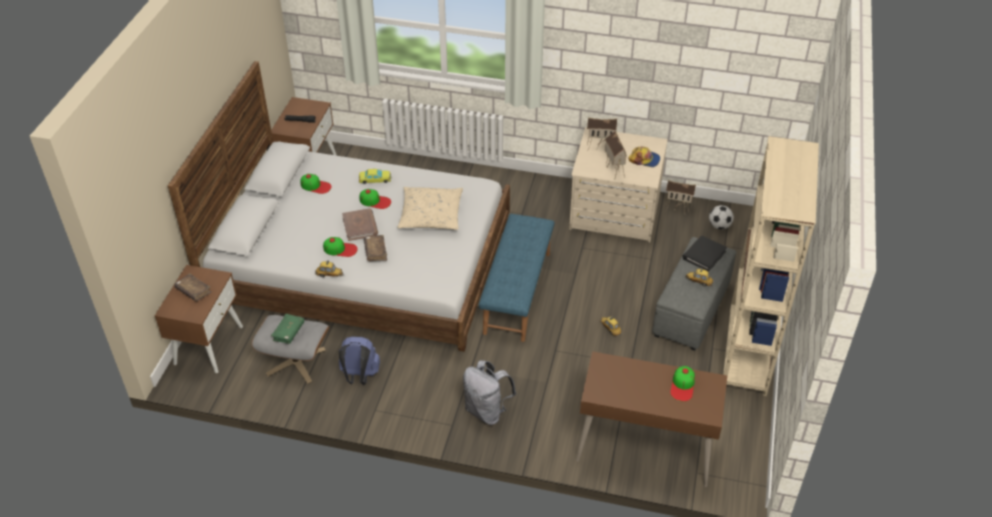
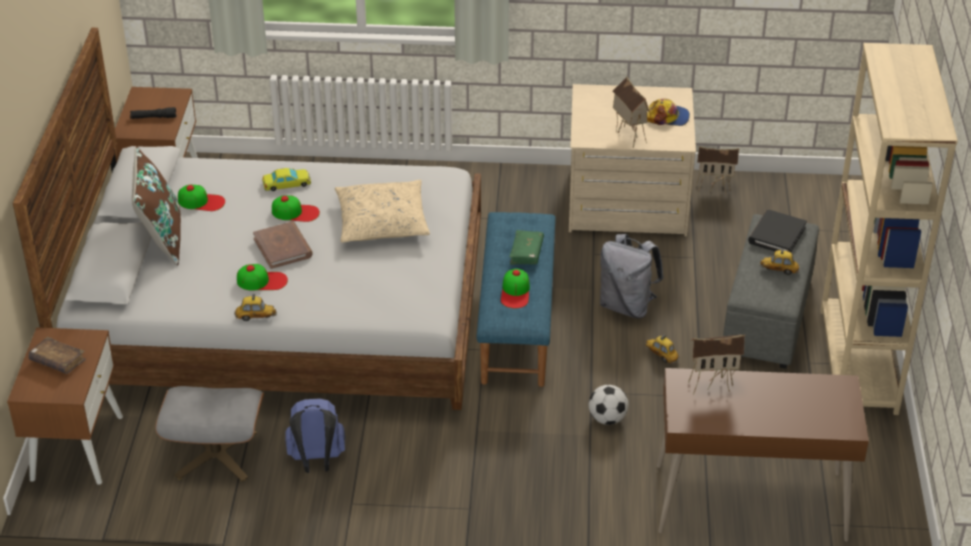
camera: 10 degrees left, 5 degrees down
(283, 210) = (161, 238): none -> brown pillow
(288, 332) = (208, 405): green book -> green book (526, 253)
(375, 251) = (315, 278): brown book -> none
(487, 411) = (515, 483): grey backpack -> grey backpack (627, 306)
(599, 147) = (600, 107): toy house -> toy house (712, 384)
(682, 385) = (802, 395): cap -> cap (515, 292)
(719, 226) = (777, 204): football -> football (607, 419)

